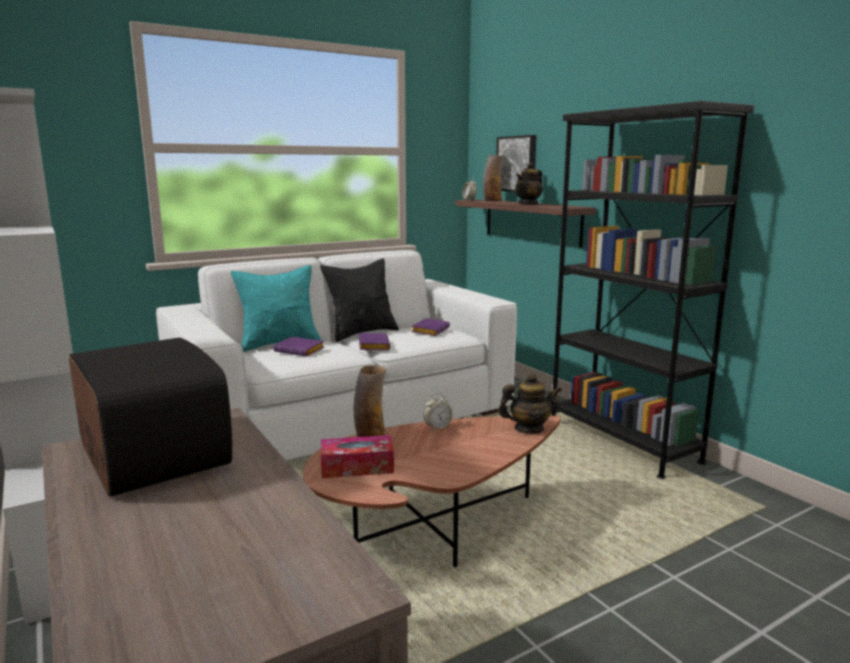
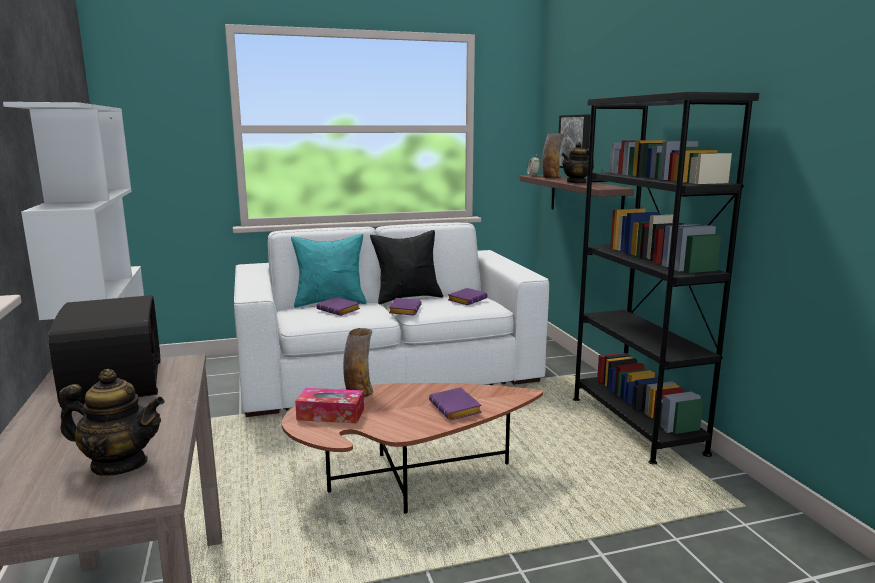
camera: 15 degrees right, 0 degrees up
(437, 427) = (423, 389): alarm clock -> none
(490, 444) = (457, 409): none -> purple book
(528, 429) = (503, 399): teapot -> teapot (119, 464)

